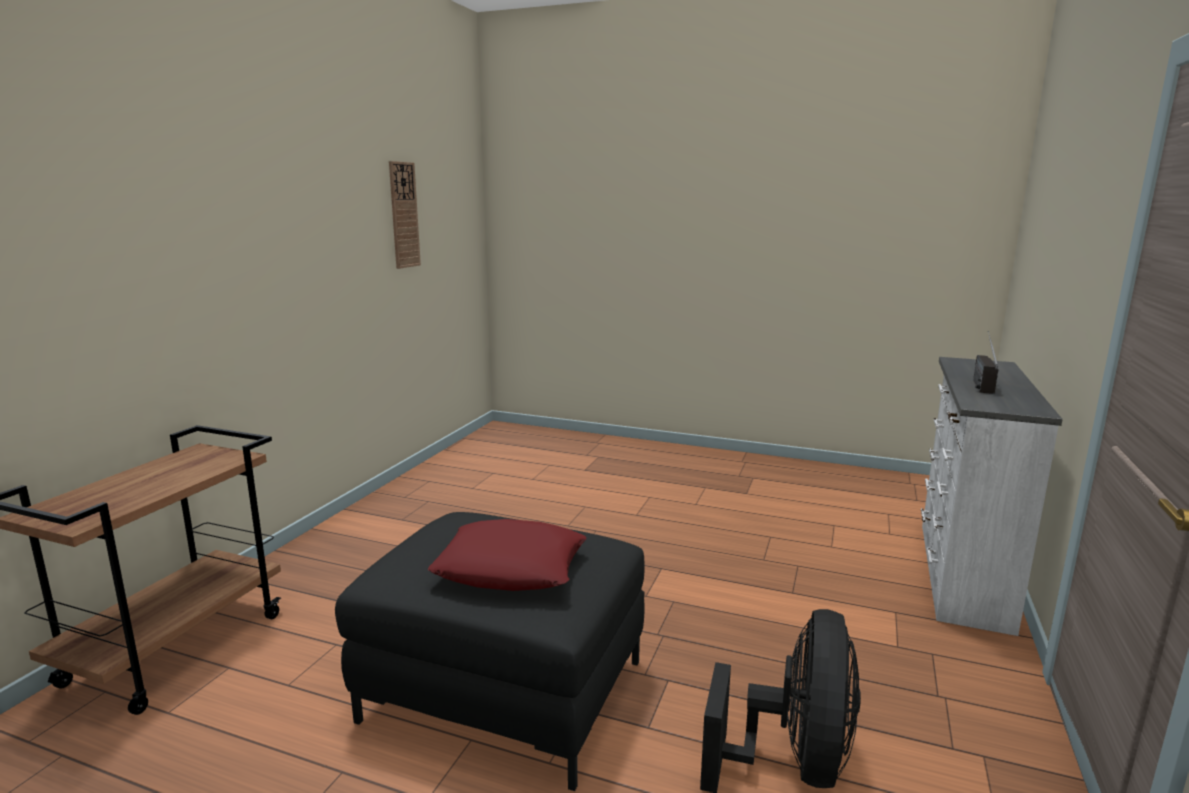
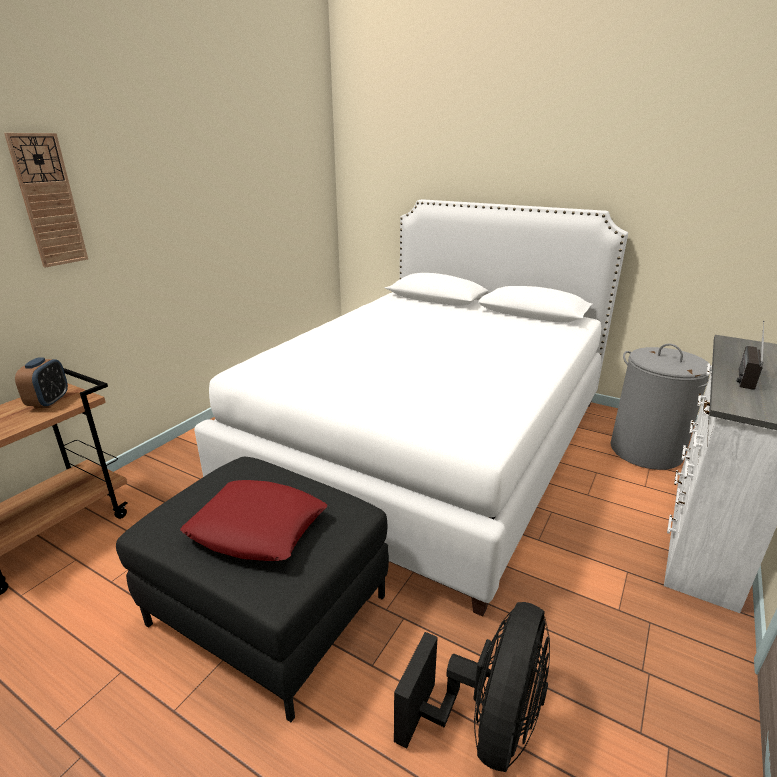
camera: 10 degrees right, 10 degrees up
(196, 462) = (49, 402): none -> alarm clock
(404, 215) = (254, 182): wall clock -> wall clock (48, 201)
(636, 512) = (429, 443): none -> white bed
(880, 501) = (646, 451): none -> grey laundry basket

